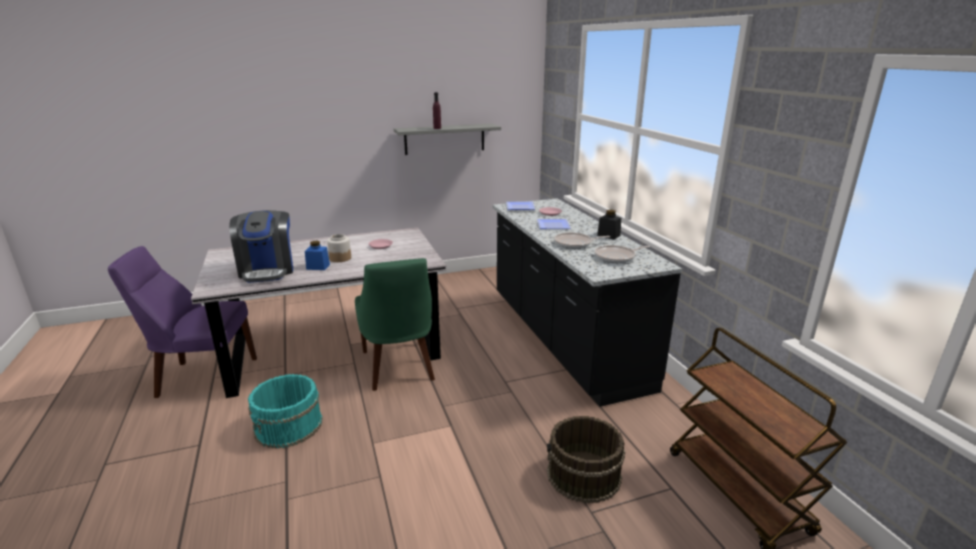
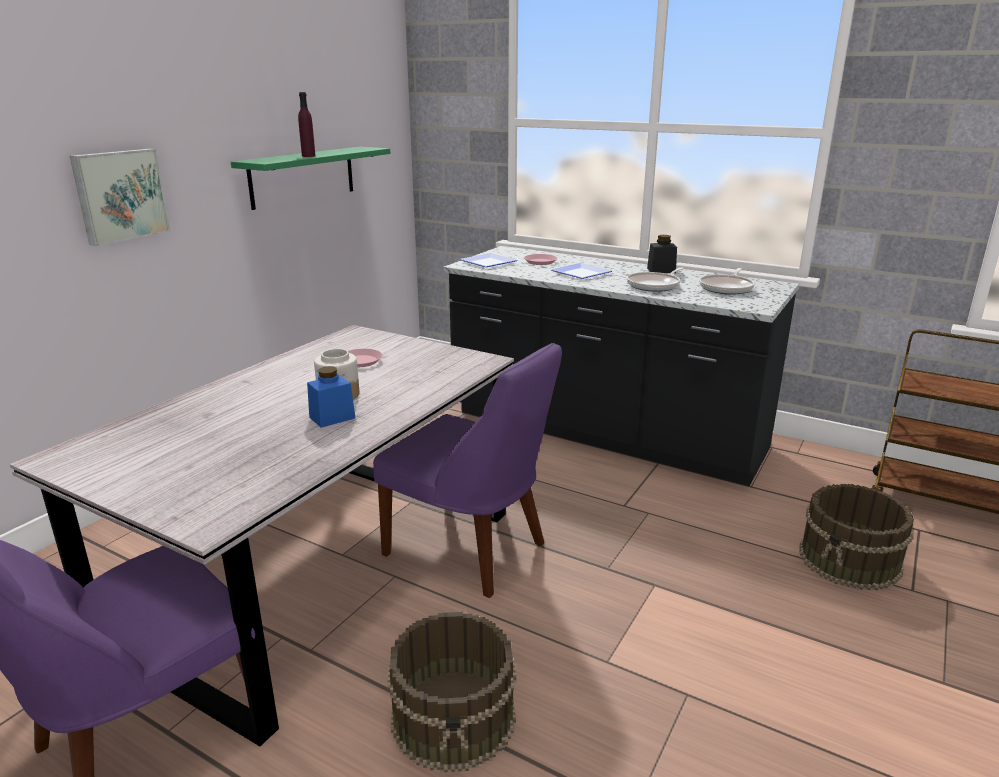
camera: 40 degrees left, 0 degrees up
(267, 270) = (249, 452): coffee machine -> none
(289, 426) = (455, 717): turquoise bucket -> brown bucket
(325, 141) = (120, 195): none -> picture
(398, 367) = (471, 551): green chair -> purple chair
(444, 139) = (303, 176): grey shelf -> green shelf

